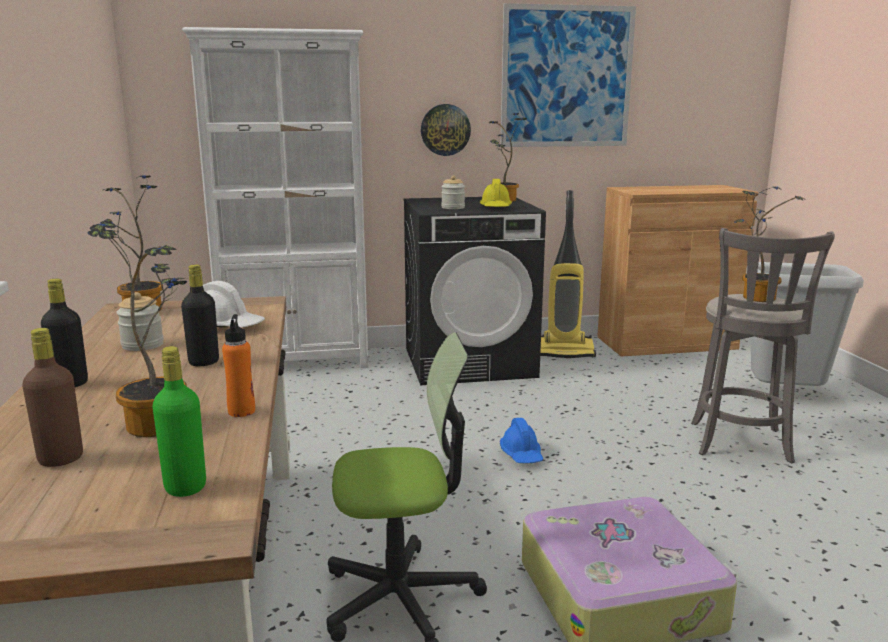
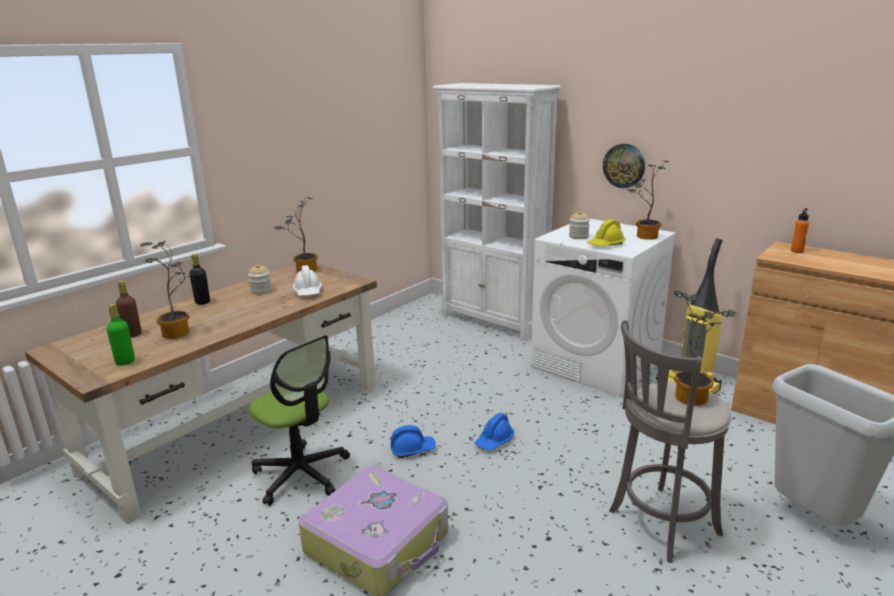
camera: 50 degrees right, 5 degrees up
(204, 362) = (253, 309): black bottle -> none
(241, 411) = (204, 339): orange bottle -> orange bottle (797, 251)
(467, 502) = (412, 449): none -> blue hard hat
(470, 362) = (596, 364): black washing machine -> white washing machine
(567, 77) = (744, 127): picture -> none

